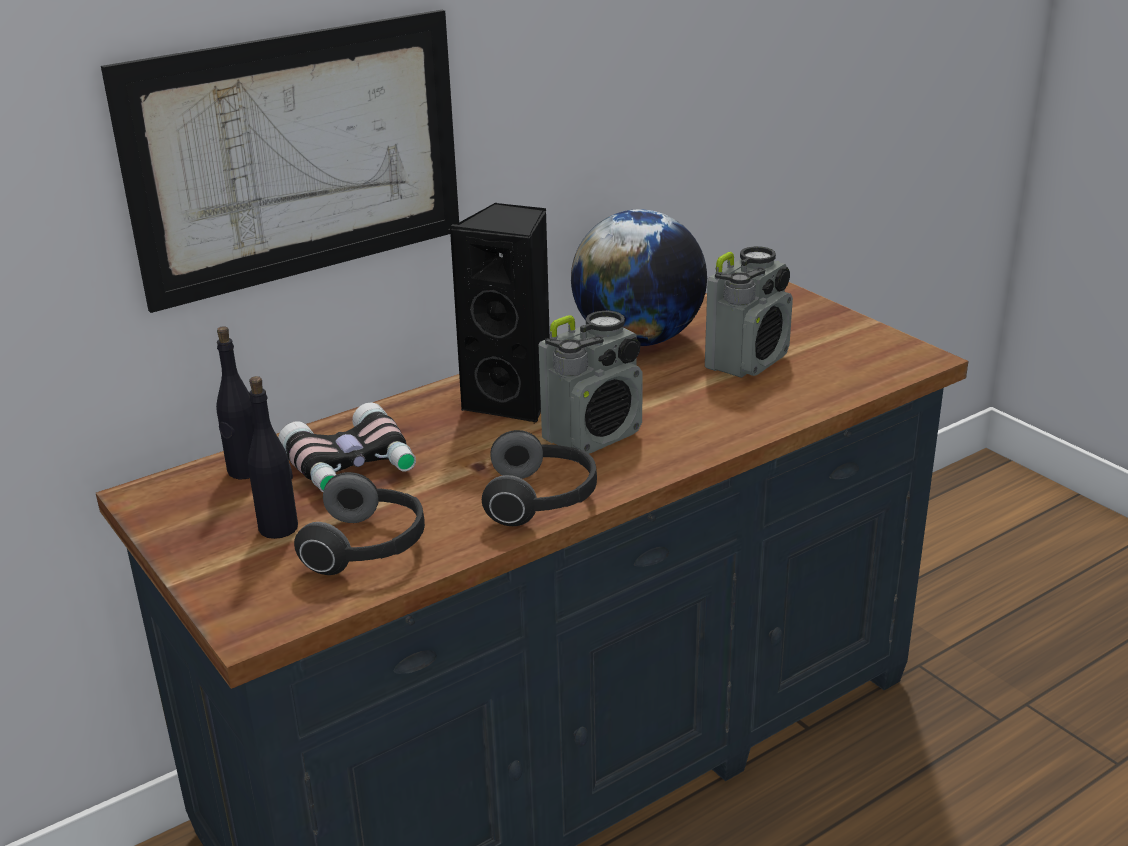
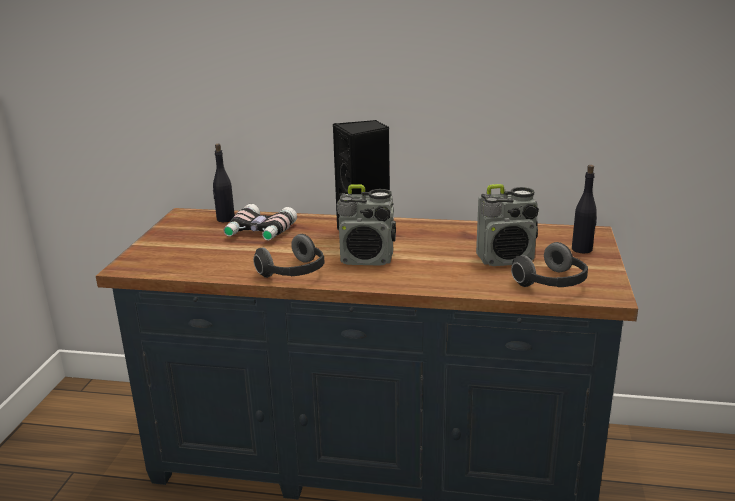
camera: 45 degrees right, 5 degrees down
(279, 528) = (195, 241): black bottle -> black bottle (582, 249)
(298, 156) = (286, 73): picture -> none
(368, 548) = (206, 261): headphones -> headphones (552, 283)
(639, 339) = (472, 231): globe -> none

